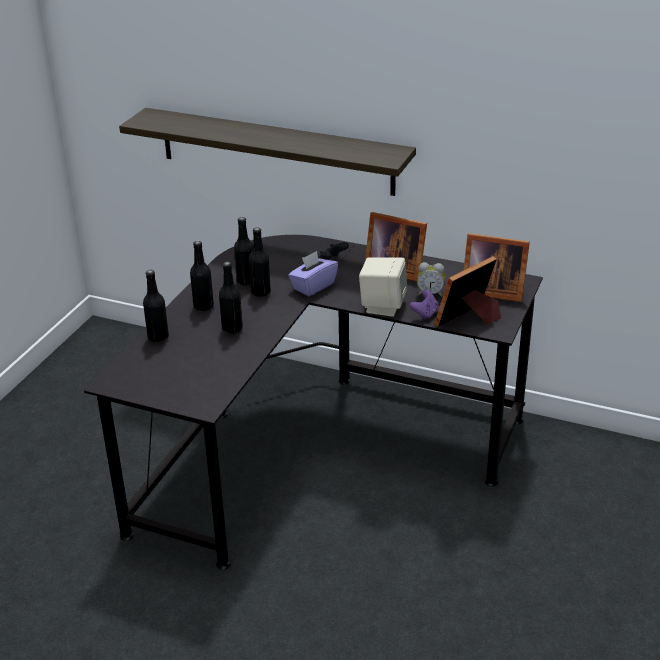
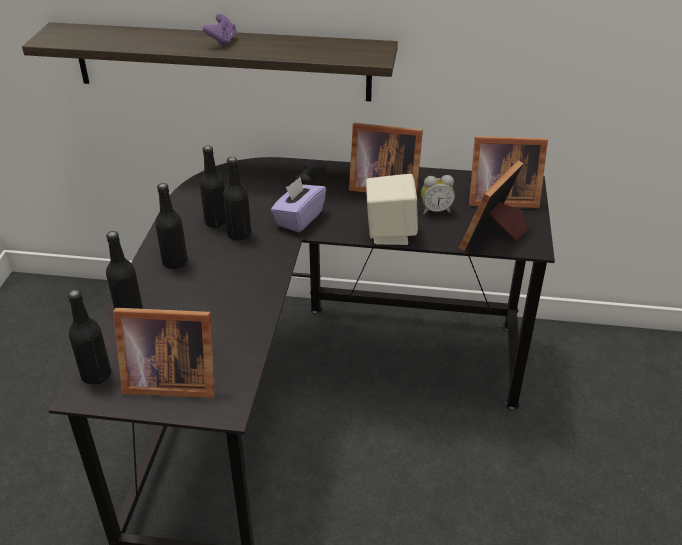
camera: 15 degrees left, 5 degrees up
(172, 383) = (169, 380): none -> picture frame
(232, 329) = (221, 288): black bottle -> black bottle (96, 375)
(425, 314) = (441, 236): purple game controller -> purple game controller (222, 41)

